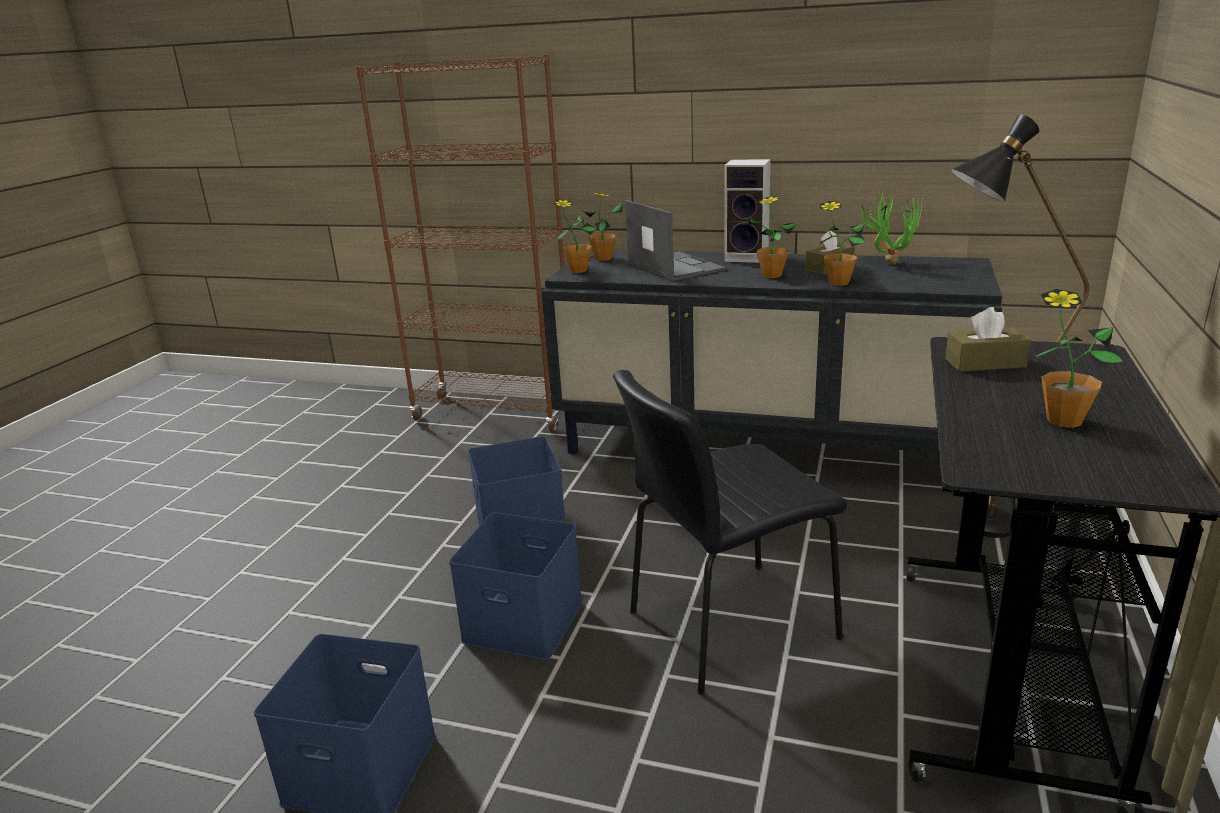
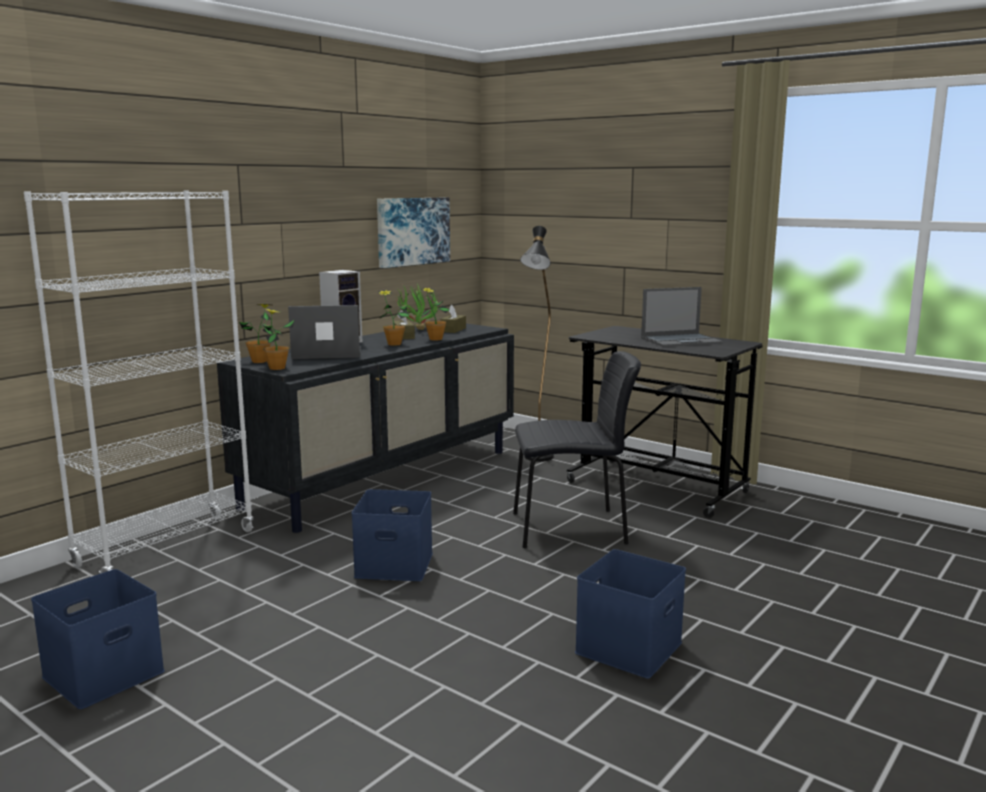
camera: 70 degrees left, 10 degrees down
(495, 414) = (166, 548): brown bookcase -> white bookcase
(520, 623) = (516, 580): blue storage box -> blue storage box (102, 675)
(726, 627) = (573, 528): black chair -> black chair turned 90 degrees counterclockwise
(940, 106) = (412, 231): none -> picture
(985, 363) = (612, 337): brown tissue box -> brown tissue box (453, 330)
(1064, 420) = (681, 340): potted plant -> laptop

